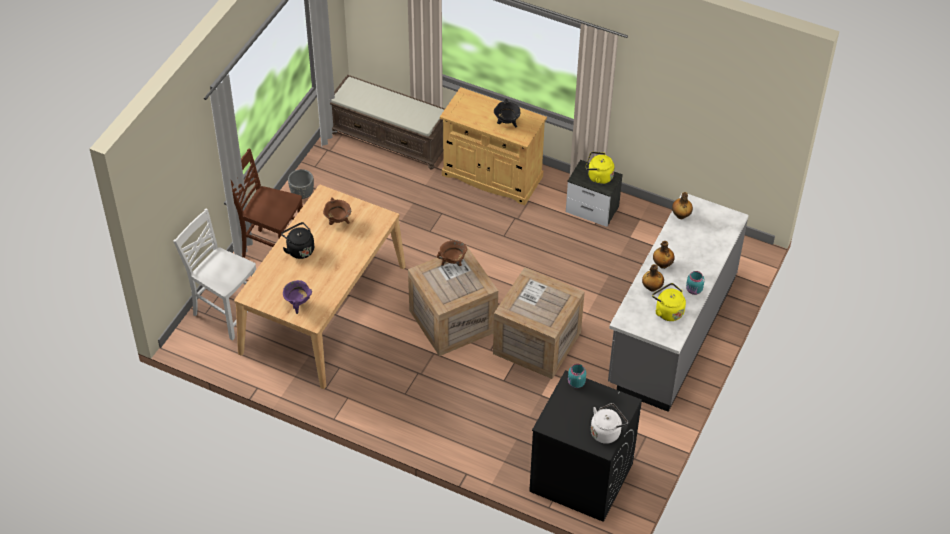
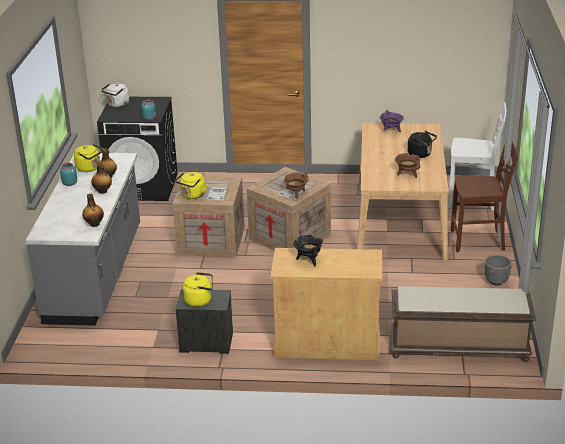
camera: 160 degrees right, 20 degrees down
(559, 296) = (192, 195): none -> yellow kettle

